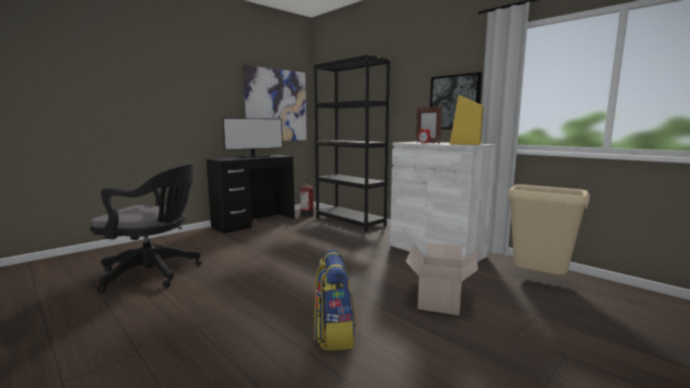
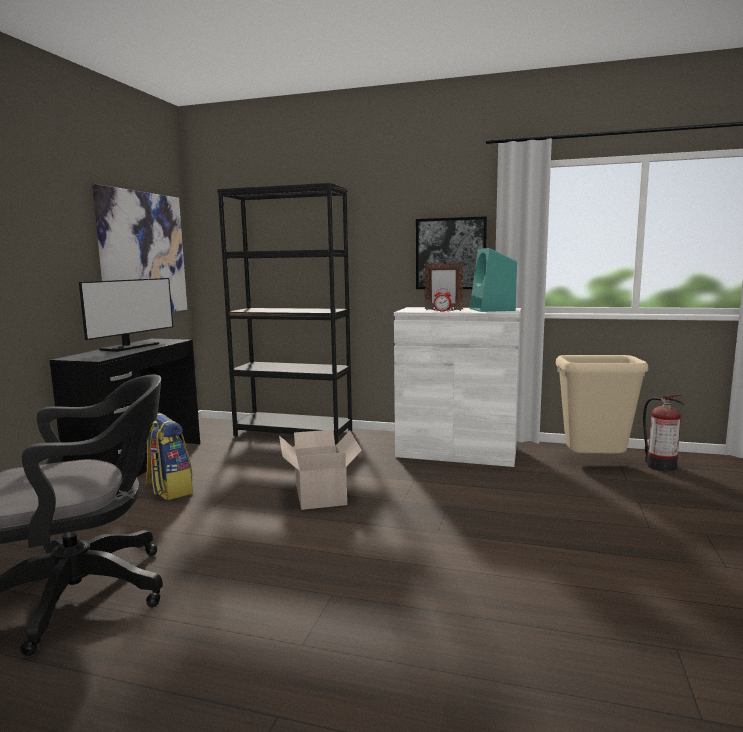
camera: 30 degrees left, 0 degrees up
(307, 215) = (211, 433): fire extinguisher -> fire extinguisher (659, 465)
(333, 334) = (493, 588): backpack -> backpack (169, 490)
(440, 298) = (538, 509): cardboard box -> cardboard box (320, 493)
(465, 144) = (492, 309): yellow speaker -> turquoise speaker

